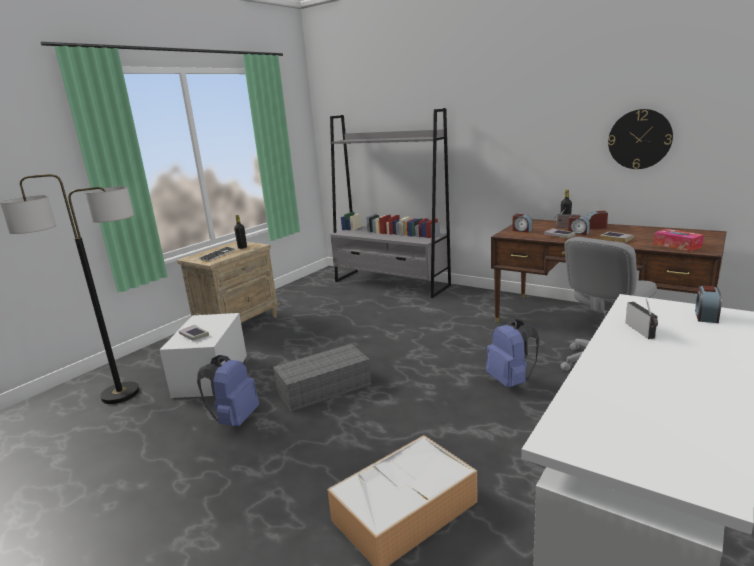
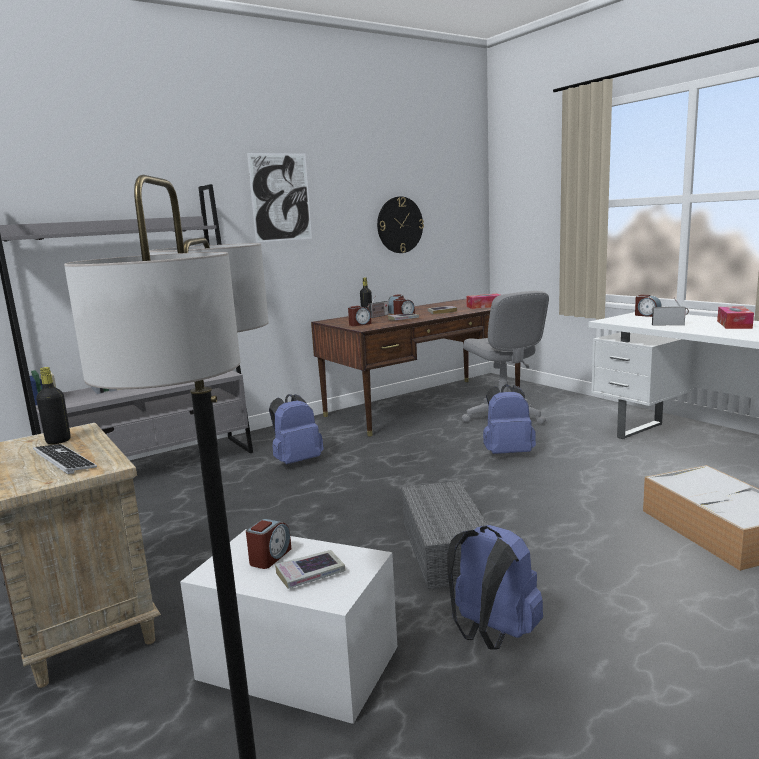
camera: 70 degrees left, 5 degrees down
(210, 324) = (270, 557): none -> alarm clock
(428, 313) = (296, 461): none -> blue backpack
(510, 113) = (280, 197): none -> picture
(688, 368) = (734, 324): none -> tissue box

